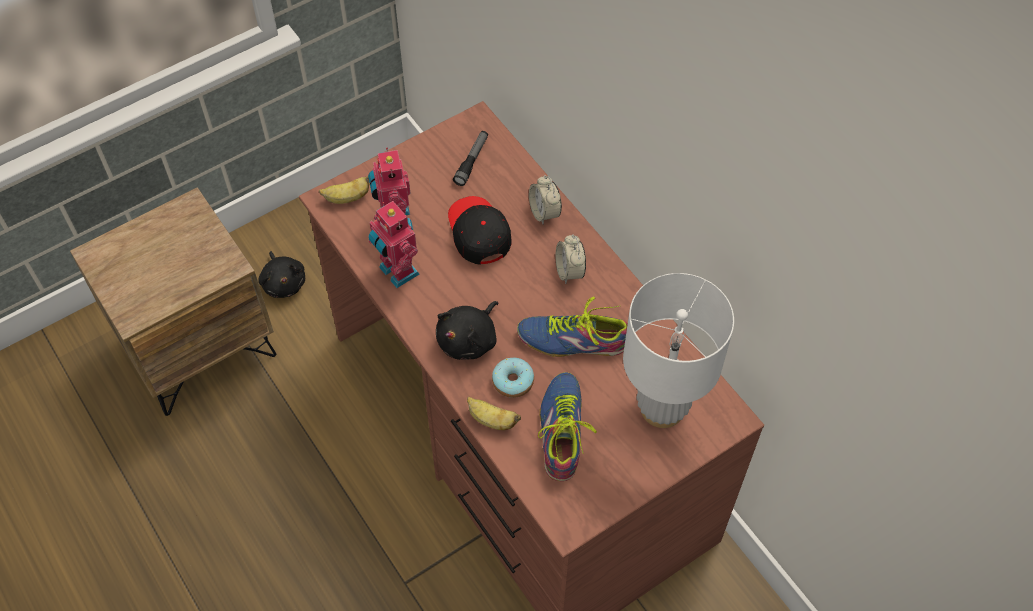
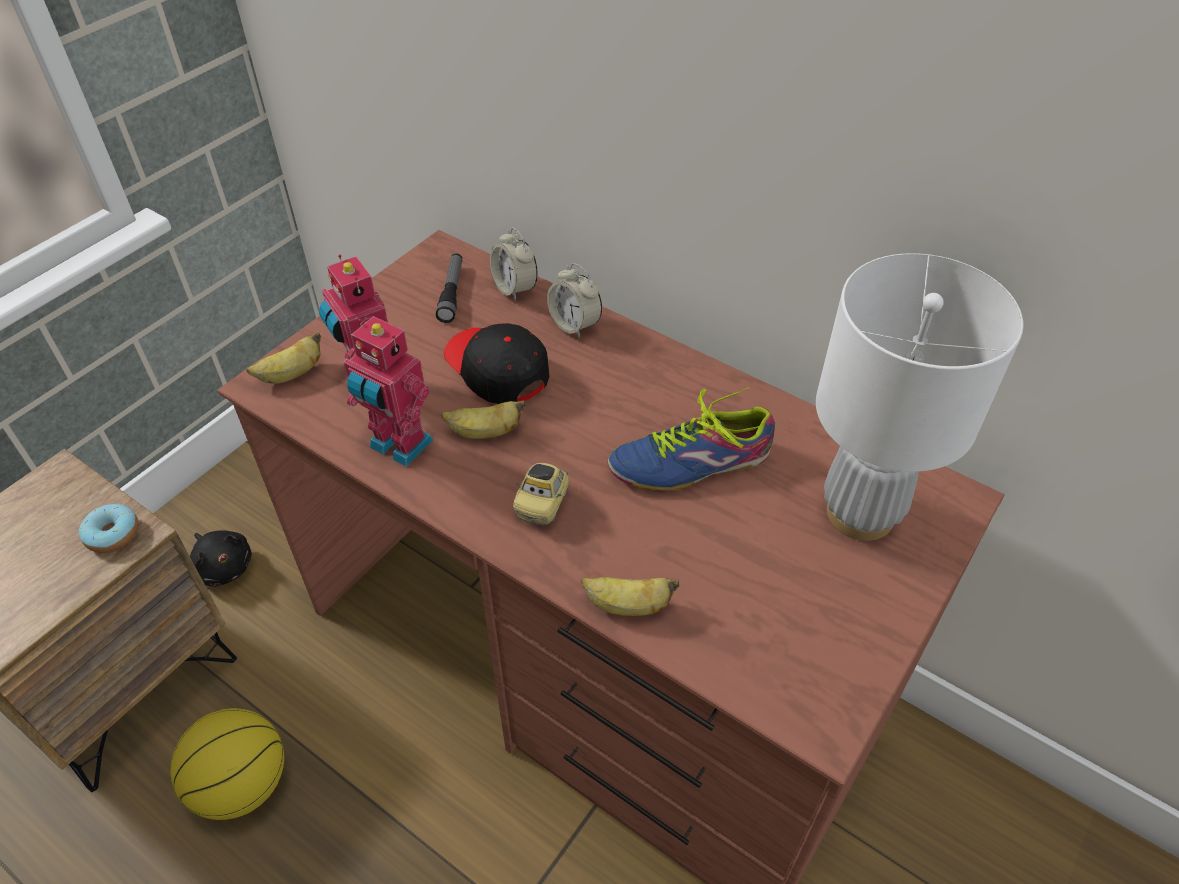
camera: 20 degrees left, 10 degrees down
(258, 442) = (241, 784): none -> basketball
(453, 278) = (484, 432): none -> banana
(469, 339) = (543, 504): black plush toy -> toy car
(513, 381) = (633, 541): donut -> donut (113, 534)
(561, 430) = (738, 588): shoe -> none
(569, 271) = (642, 381): alarm clock -> alarm clock (515, 288)

